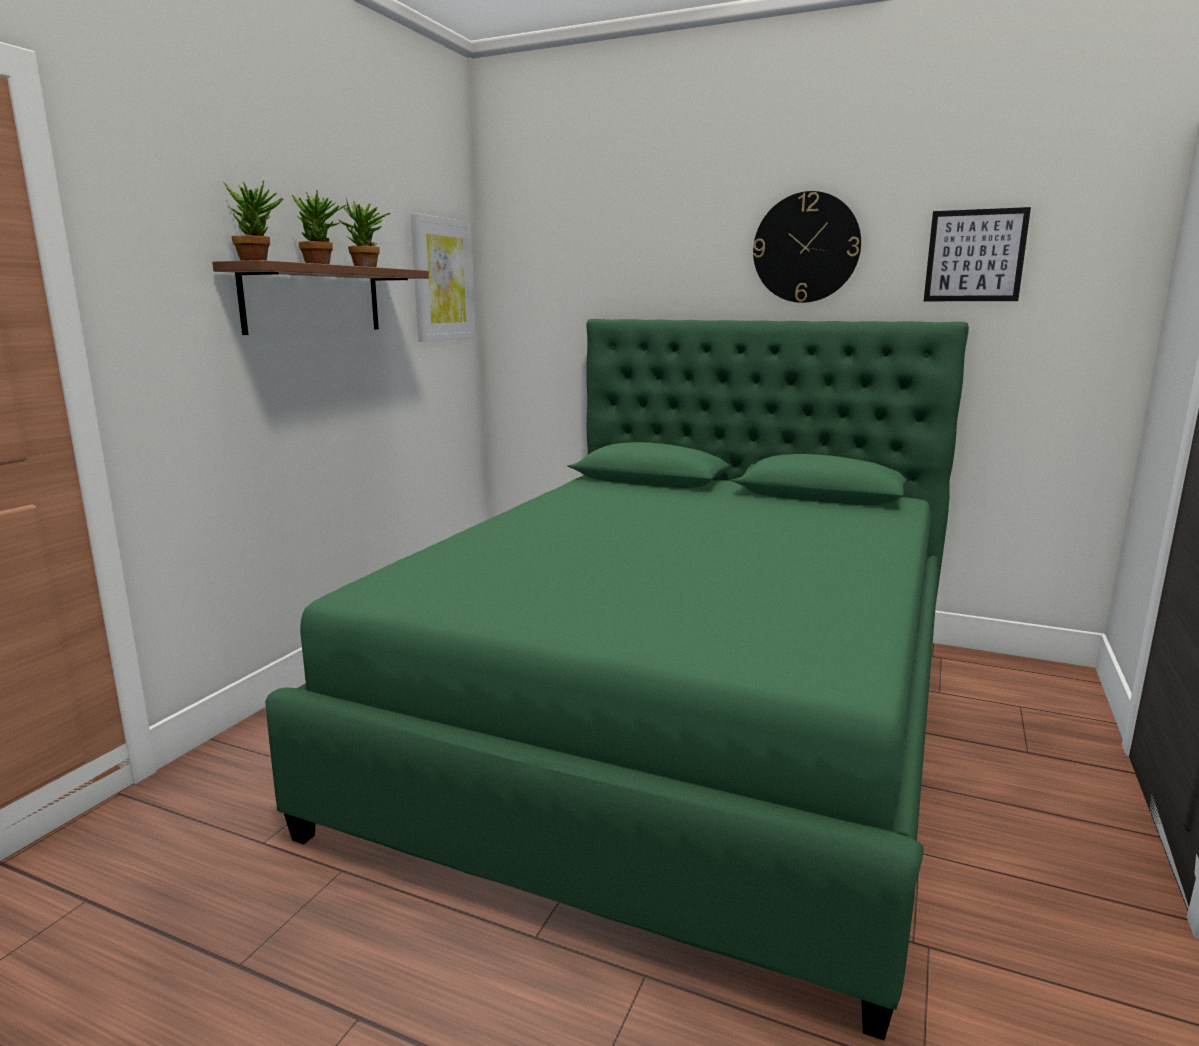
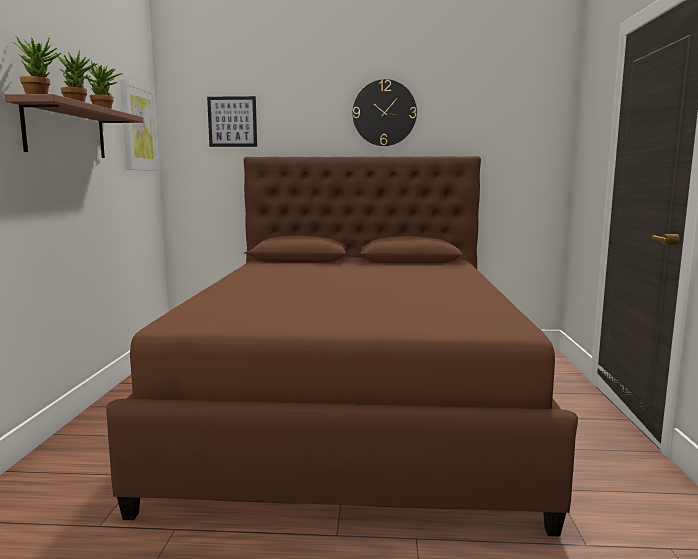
camera: 20 degrees left, 5 degrees down
(678, 721) = (352, 407): green bed -> brown bed
(975, 256) = (479, 119): picture -> picture (232, 122)

